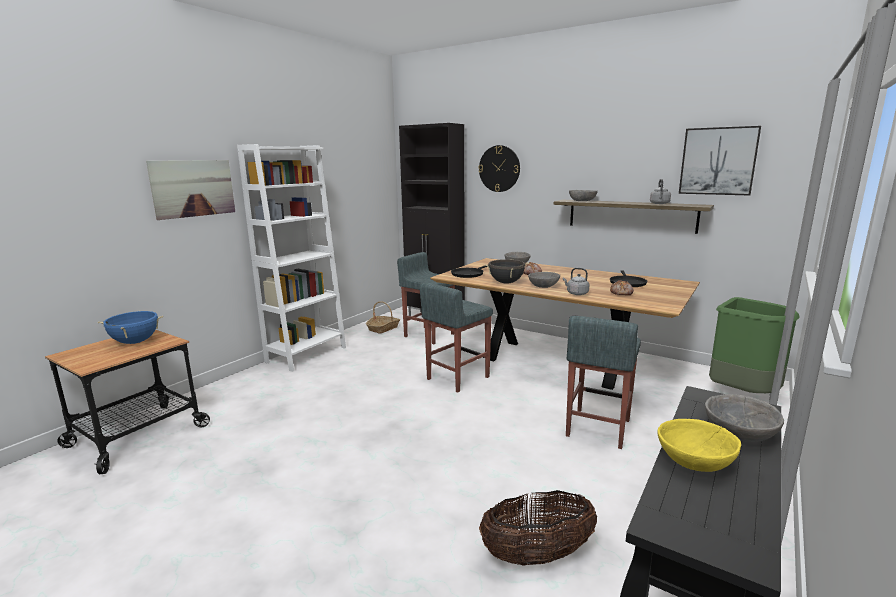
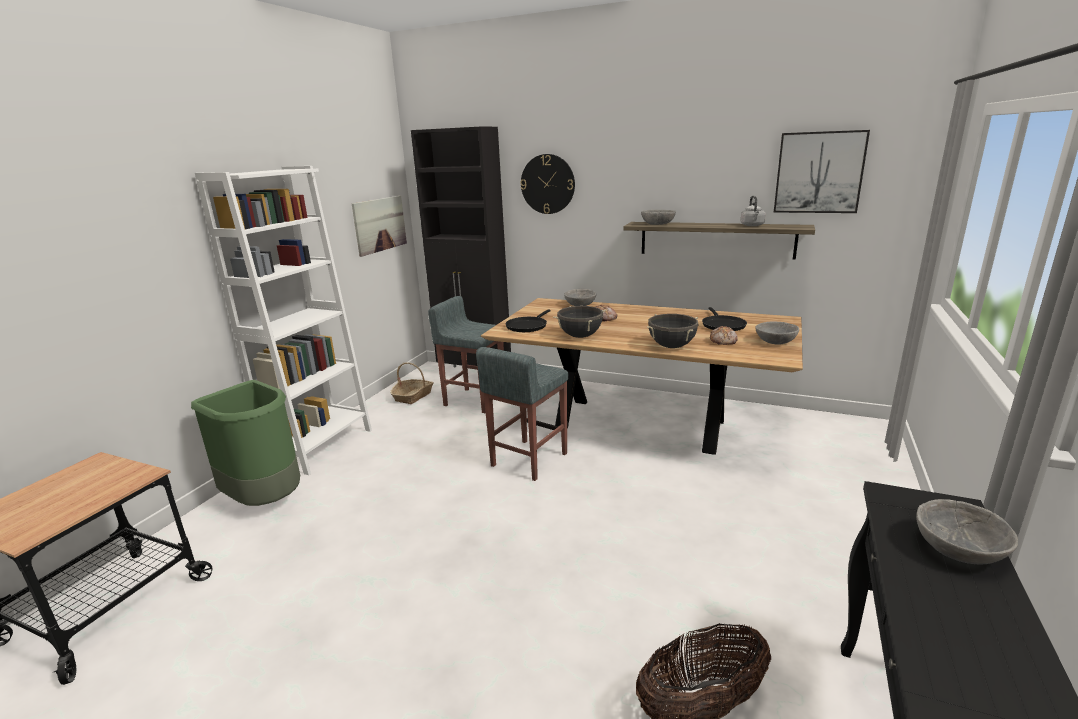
camera: 10 degrees left, 5 degrees up
(135, 342) = (86, 482): blue cooking pot -> none
(193, 188) = (138, 242): picture -> picture (380, 224)
(543, 286) = (628, 338): grey bowl -> grey bowl (776, 341)
(576, 293) = (671, 346): grey kettle -> black cooking pot
(597, 428) = (715, 511): grey stool -> none
(695, 461) = (933, 605): yellow bowl -> none
(741, 393) = (854, 442): green trash can -> green trash can (267, 500)

